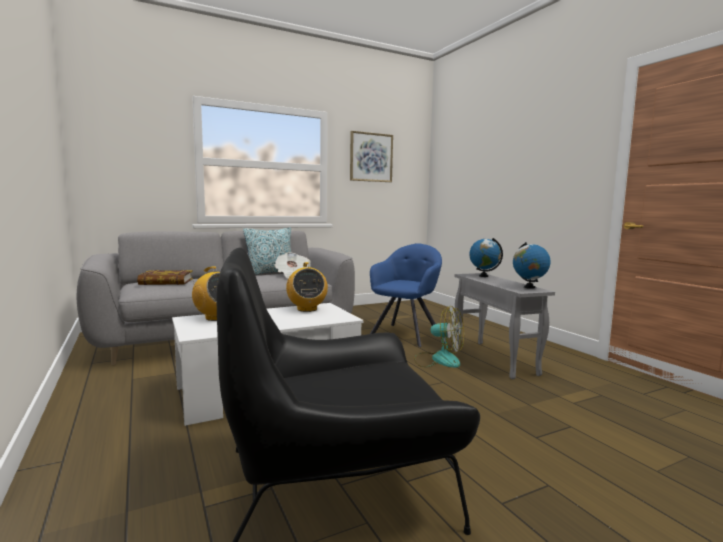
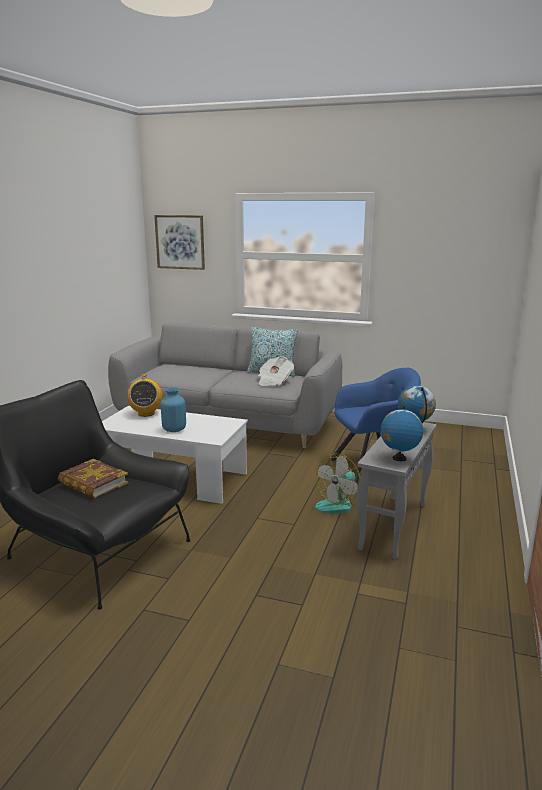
camera: 45 degrees right, 10 degrees up
(166, 282) = (174, 369): book -> book (93, 484)
(287, 321) = (174, 429): none -> blue vase
(307, 309) = (213, 422): radio -> none
(371, 157) = (431, 243): picture -> picture (180, 242)
(438, 359) = (339, 504): fan -> fan turned 60 degrees clockwise

